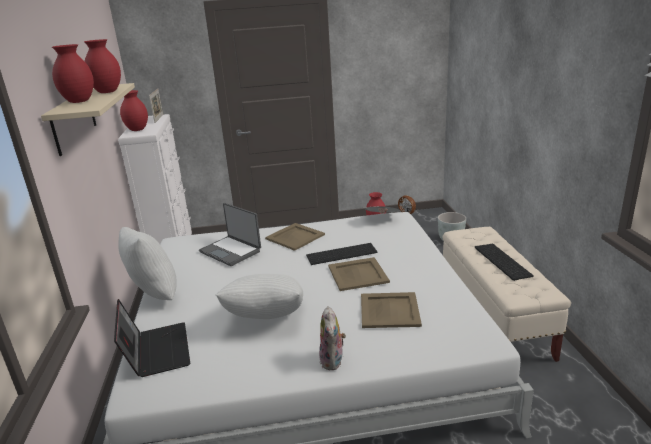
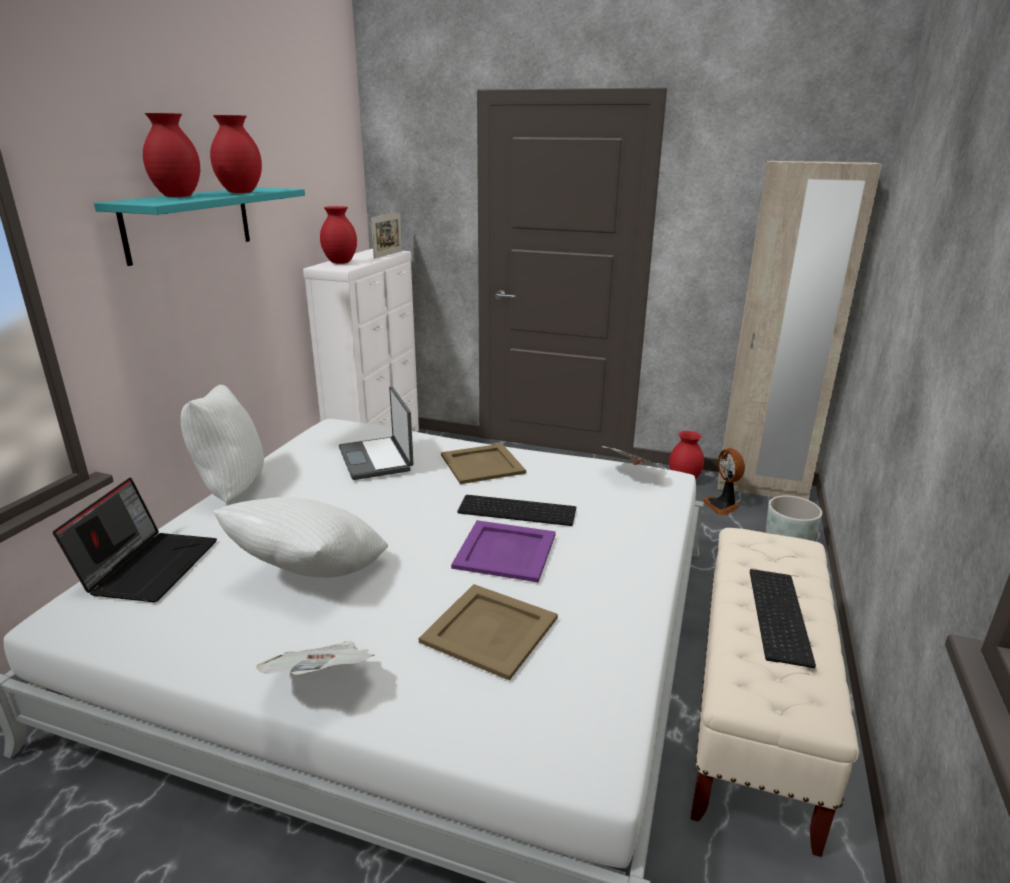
camera: 25 degrees right, 0 degrees up
(74, 119) = (189, 223): beige shelf -> turquoise shelf
(333, 361) = (322, 680): plush toy -> newspaper
(358, 274) = (506, 551): beige tray -> purple tray
(417, 215) = (761, 488): none -> beige wardrobe

